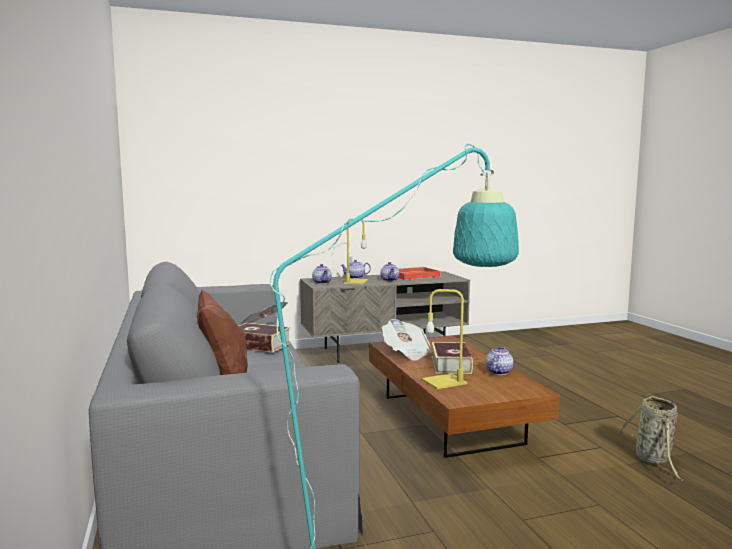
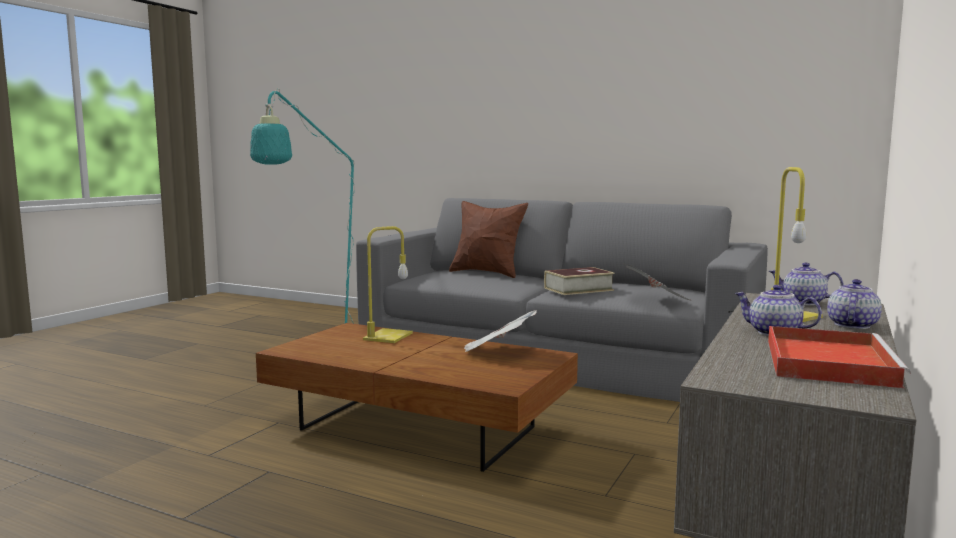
camera: 135 degrees right, 0 degrees up
(451, 365) = (415, 352): book -> none
(498, 372) = (349, 358): teapot -> none
(654, 460) = (138, 459): basket -> none

